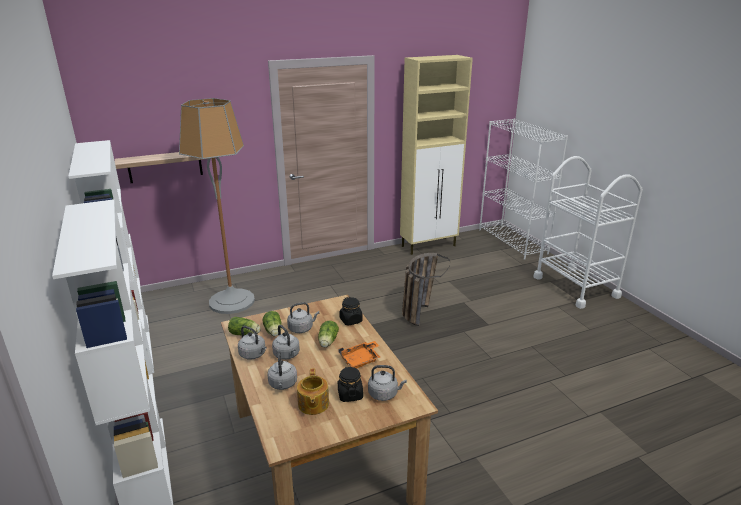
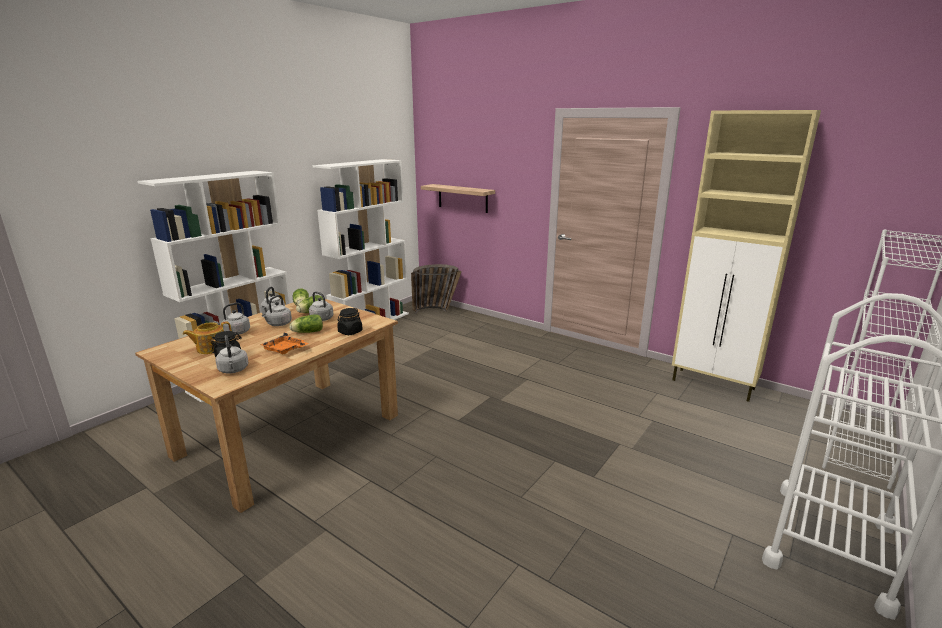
camera: 60 degrees right, 5 degrees down
(231, 302) = (460, 331): floor lamp -> none
(419, 311) = (560, 419): basket -> basket (437, 310)

